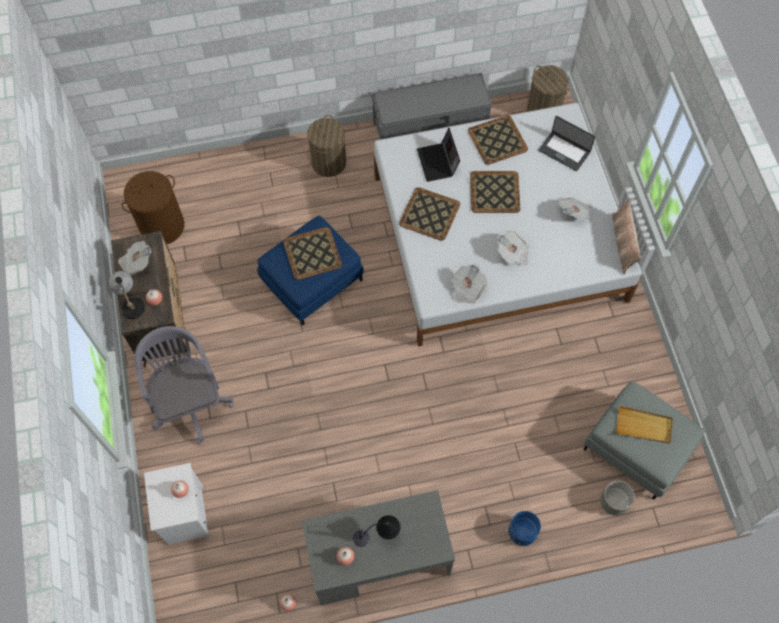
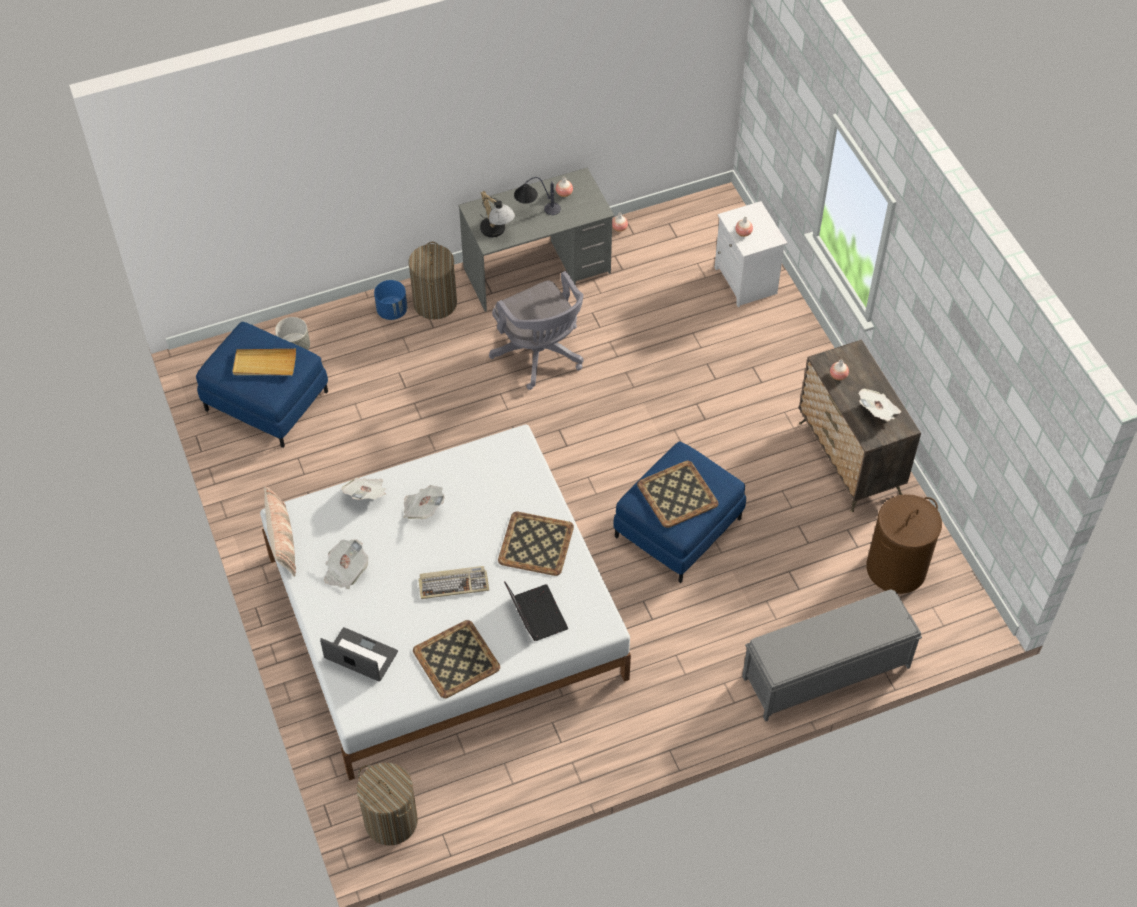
camera: 170 degrees right, 10 degrees down
(131, 303) = (865, 369): table lamp -> table lamp (497, 232)
(189, 401) = (782, 380): grey office chair -> grey office chair (540, 356)
(329, 162) = (698, 690): laundry basket -> laundry basket (435, 303)
(431, 127) = (560, 767): grey bench -> grey bench (825, 672)
(466, 289) = (476, 460): newspaper -> newspaper (366, 495)
(494, 192) = (454, 583): tray -> keyboard
(637, 447) = (267, 400): grey ottoman -> blue ottoman

